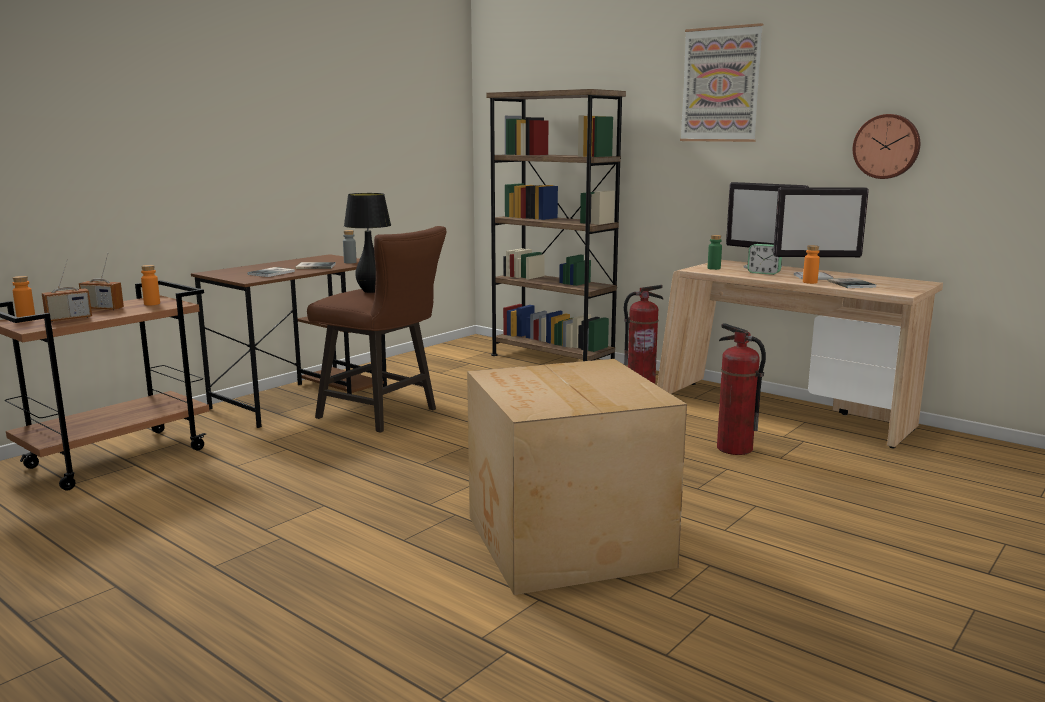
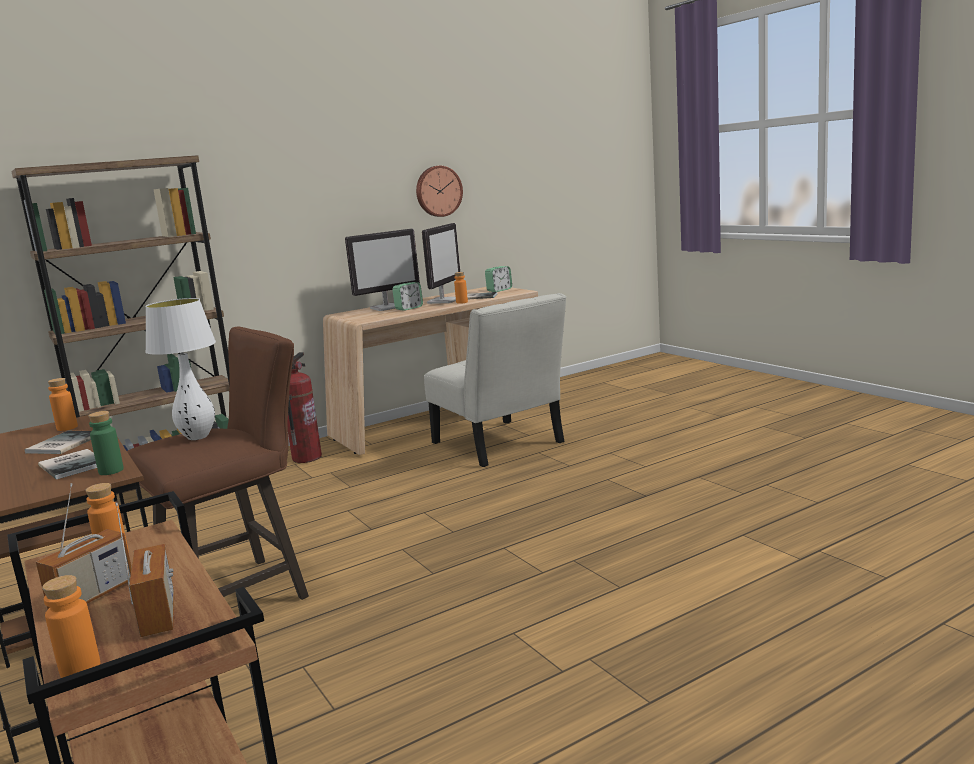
camera: 70 degrees left, 0 degrees up
(350, 262) = (67, 428): grey bottle -> orange bottle
(370, 291) = (198, 437): black table lamp -> white table lamp
(566, 542) = (649, 518): cardboard box -> none
(714, 268) = (369, 316): green bottle -> green bottle (111, 471)
(721, 85) = (289, 148): picture -> none
(734, 448) = (500, 445): fire extinguisher -> white chair
(902, 286) = (499, 290): none -> alarm clock

